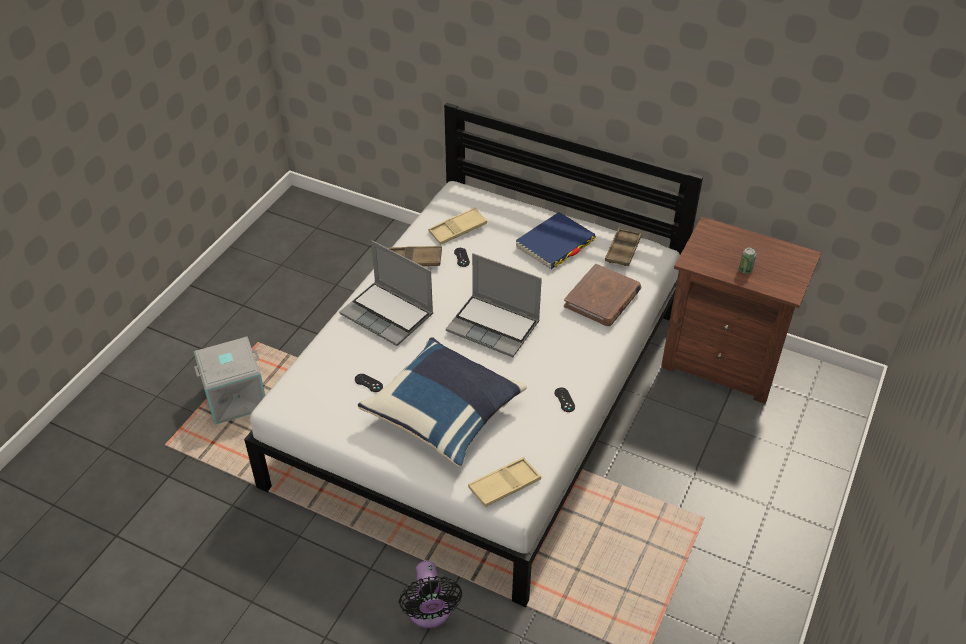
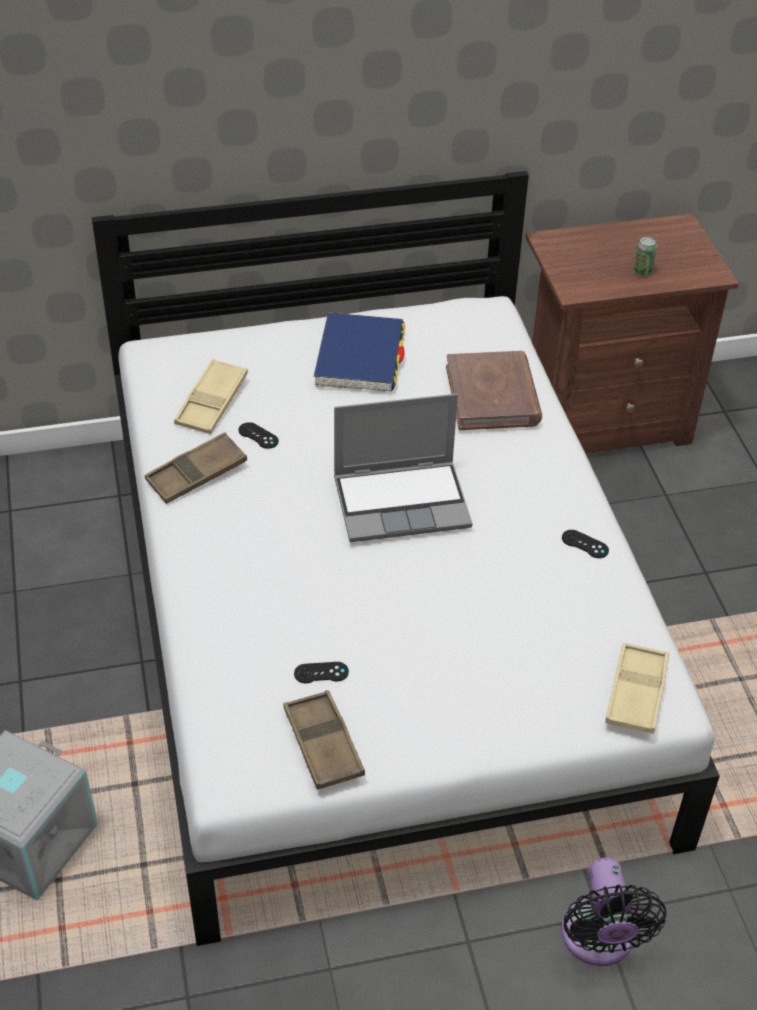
camera: 40 degrees left, 0 degrees up
(388, 314) = (245, 565): laptop -> none
(430, 612) = (598, 941): black fan -> black fan turned 45 degrees clockwise
(445, 414) = (466, 651): blue pillow -> none
(623, 250) = (450, 325): brown tray -> brown tray (323, 744)

